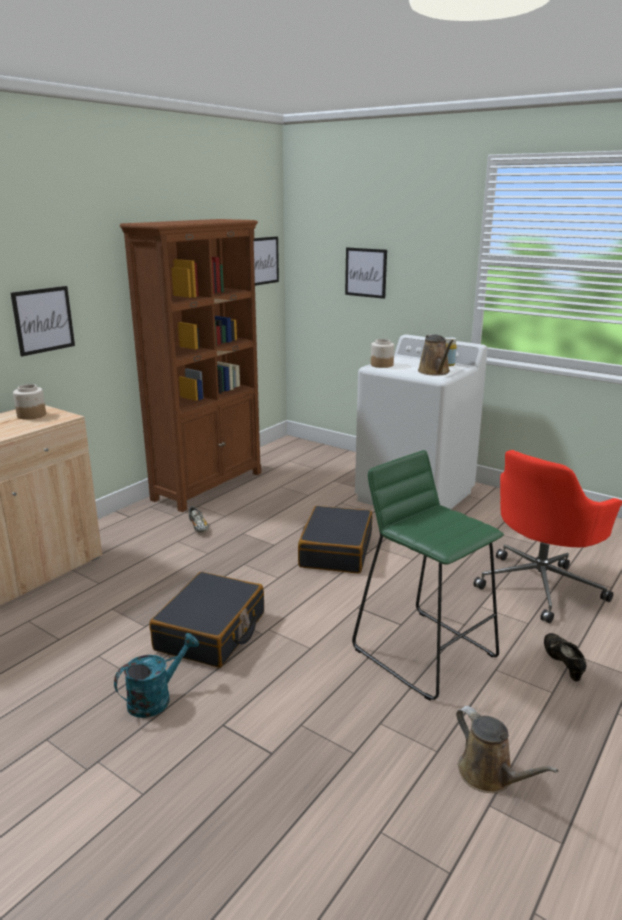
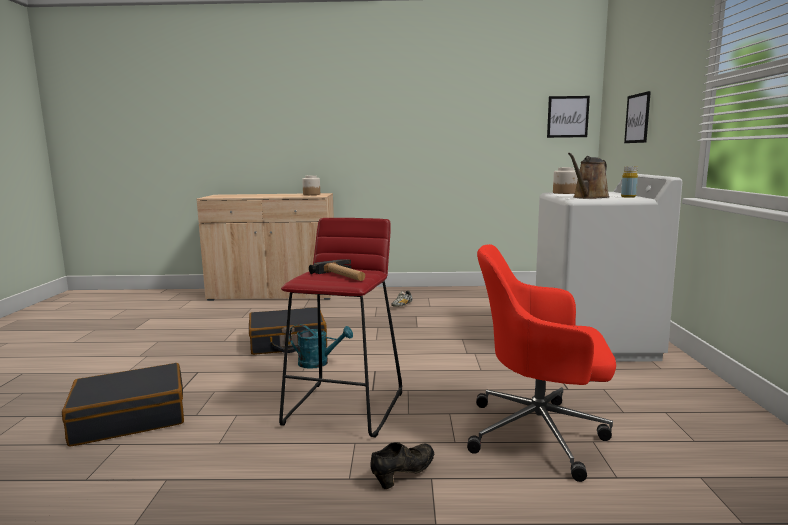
camera: 55 degrees right, 10 degrees down
(43, 320) = (344, 140): picture -> none
(156, 698) = (209, 350): turquoise watering can -> turquoise watering can (319, 363)
(208, 486) = (459, 292): brown bookcase -> none
(335, 550) = (443, 343): black suitcase -> black suitcase (130, 417)
(424, 651) = (345, 407): green stool -> red stool
(451, 524) = (343, 276): none -> hammer
(489, 775) = (203, 471): brown watering can -> none

